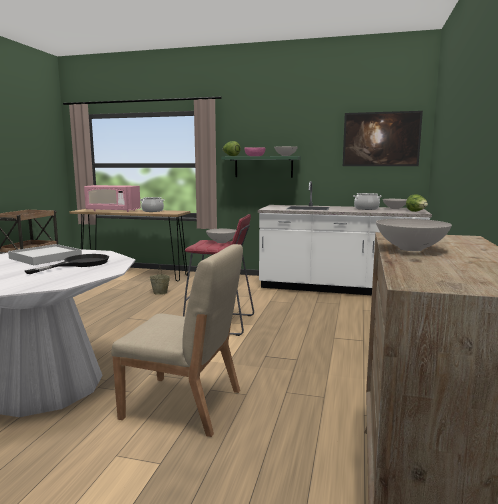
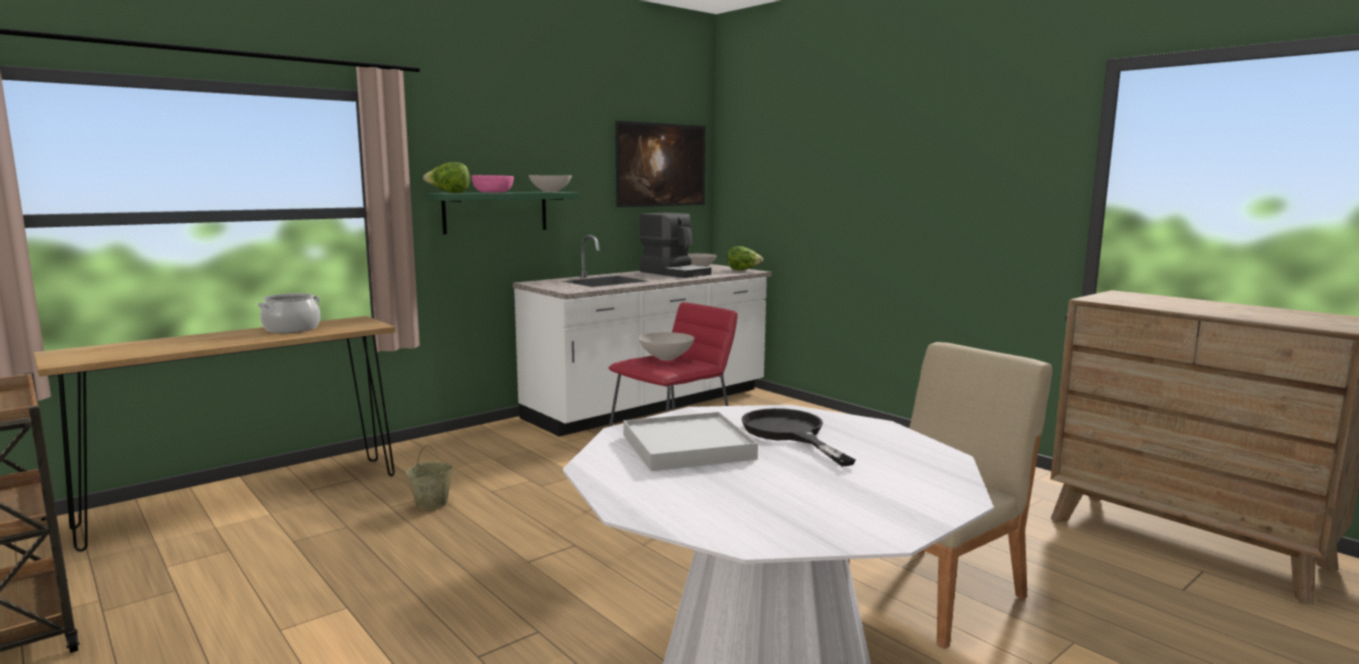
camera: 55 degrees left, 0 degrees up
(112, 211) = (180, 345): pink microwave -> none
(366, 209) = (675, 273): cooking pot -> coffee machine
(411, 249) = (1188, 308): white bowl -> none

